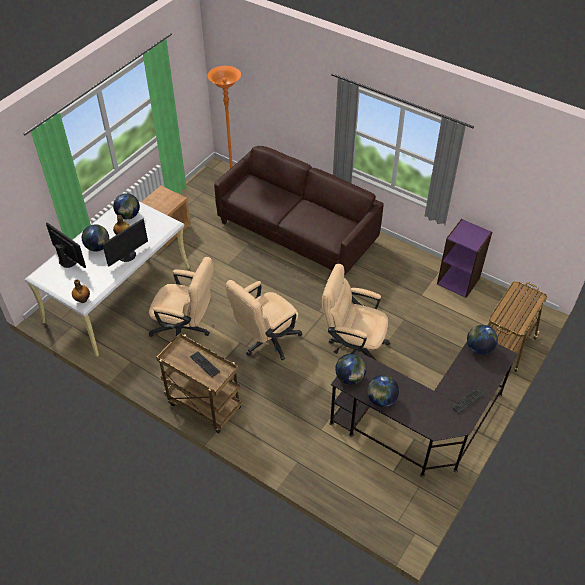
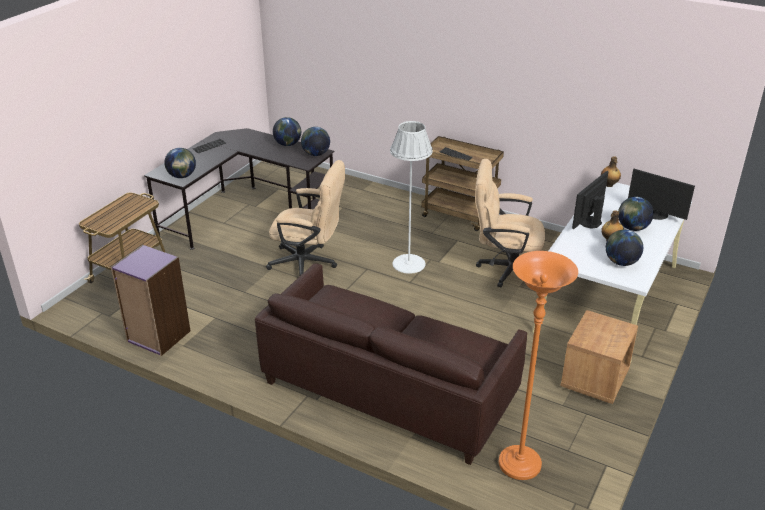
camera: 175 degrees right, 15 degrees down
(266, 341) = (409, 264): beige office chair -> white floor lamp

